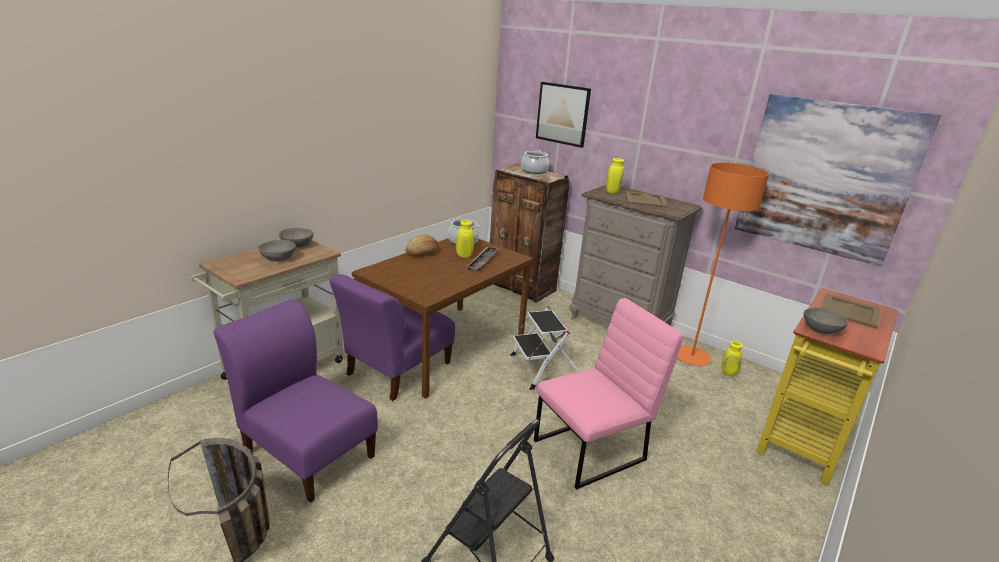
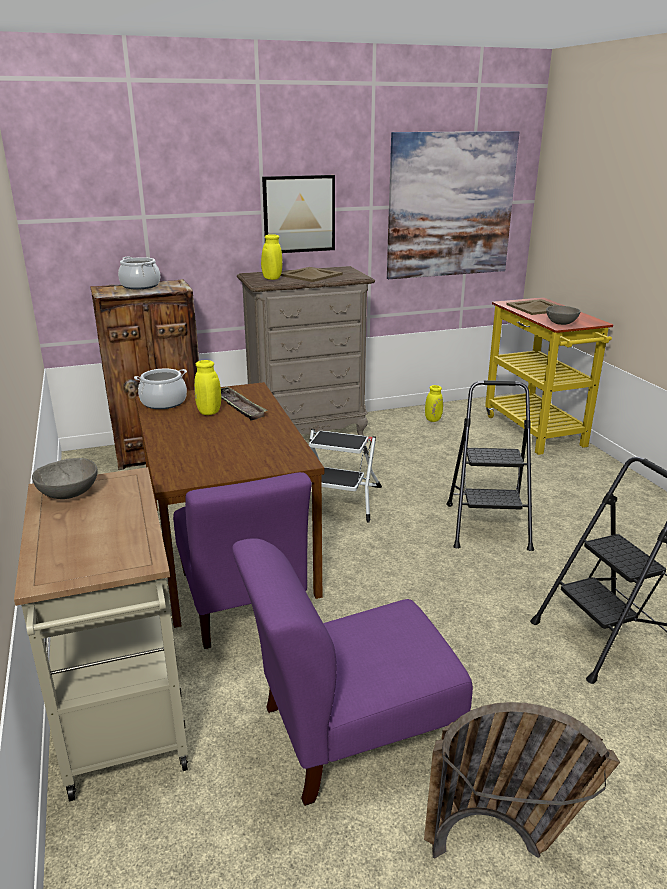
camera: 55 degrees left, 0 degrees up
(279, 259) = (106, 517): grey bowl -> none
(422, 253) = (163, 433): bread -> none
(562, 114) = (146, 198): picture -> picture (299, 214)
(592, 449) = (487, 524): pink chair -> black step ladder
(691, 357) = (395, 424): orange floor lamp -> none

